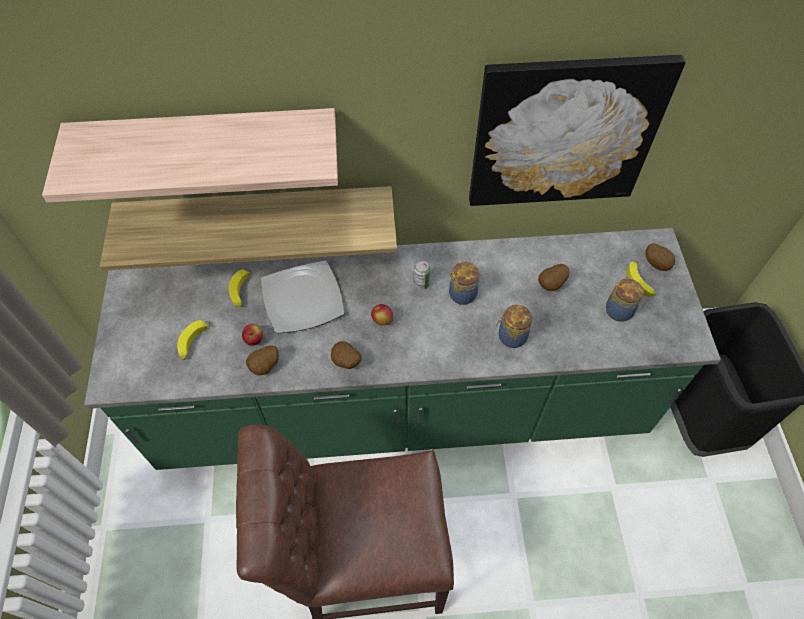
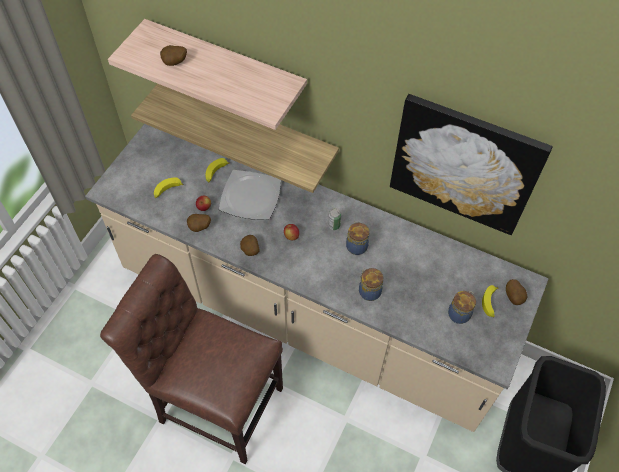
camera: 30 degrees right, 0 degrees up
(402, 407) = (307, 315): green counter -> beige counter
(551, 285) = (424, 272): potato -> potato (175, 63)

